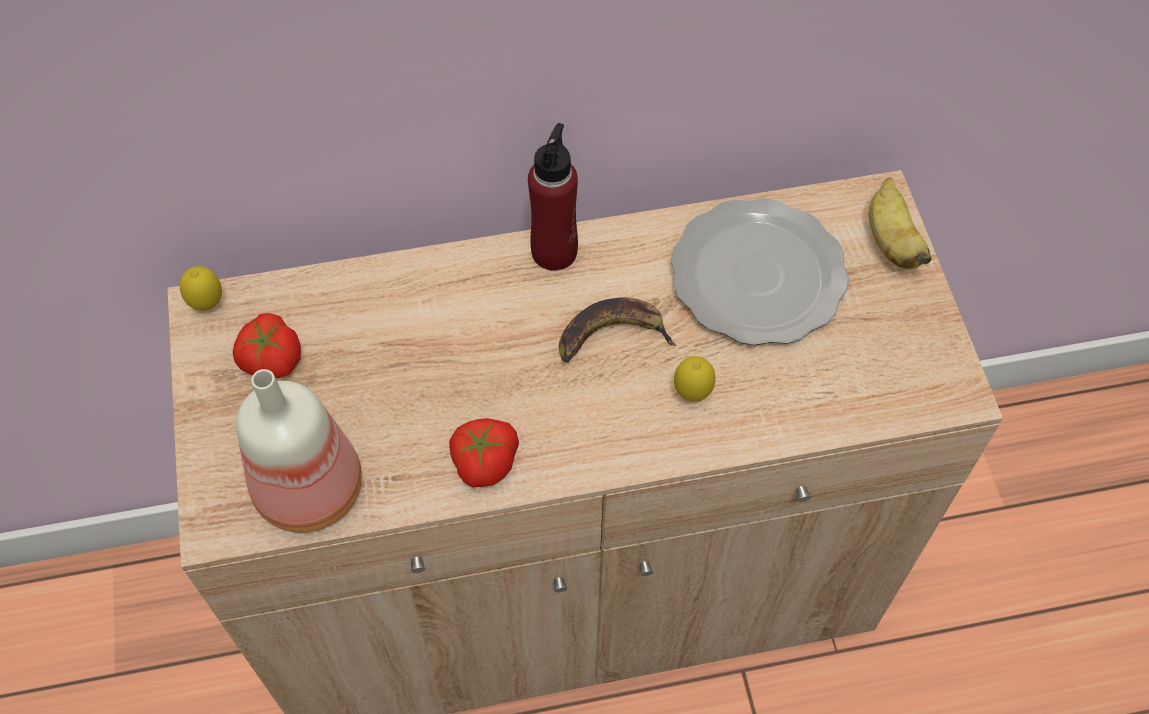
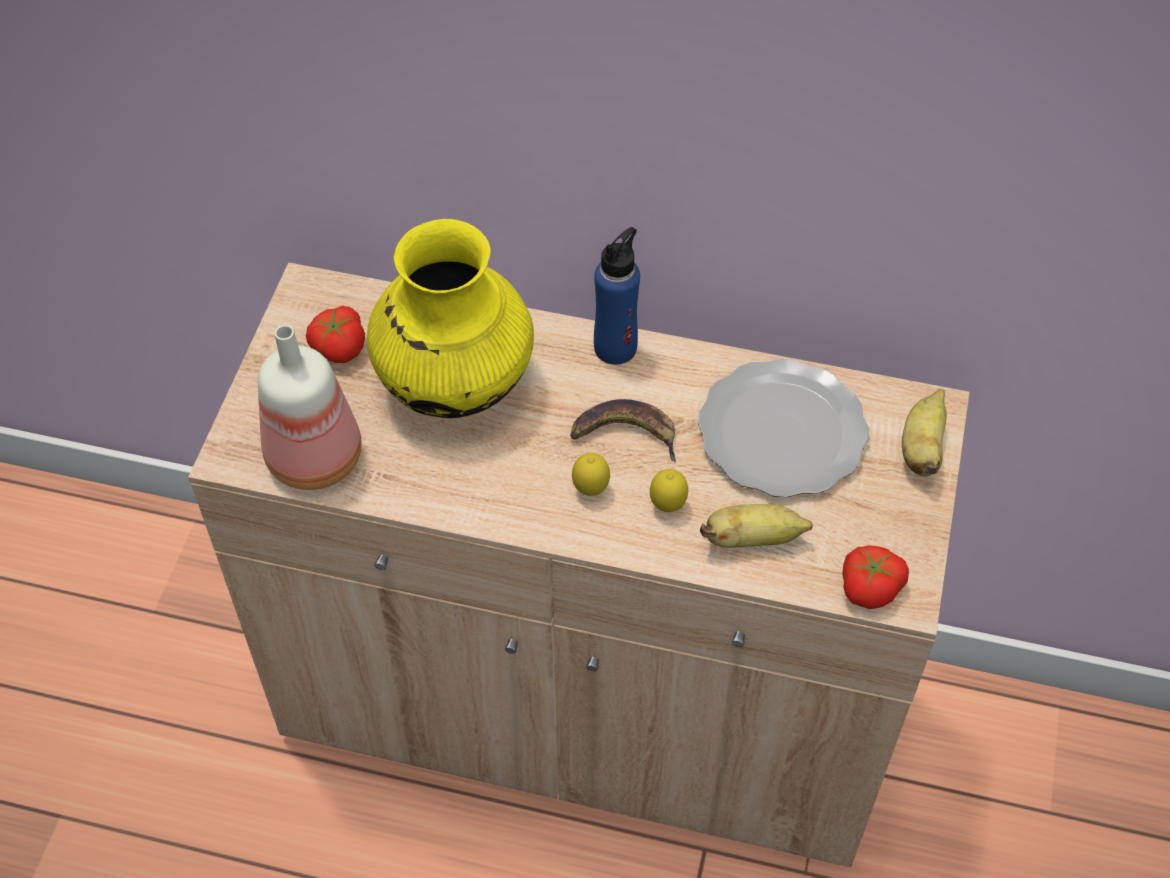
camera: 25 degrees right, 5 degrees down
(207, 304) = (312, 286): lemon -> lemon (590, 490)
(413, 351) = (454, 383): none -> yellow vase
(483, 461) = (463, 491): tomato -> tomato (868, 586)
(554, 251) = (615, 347): red bottle -> blue bottle
(789, 393) = (753, 539): none -> banana

